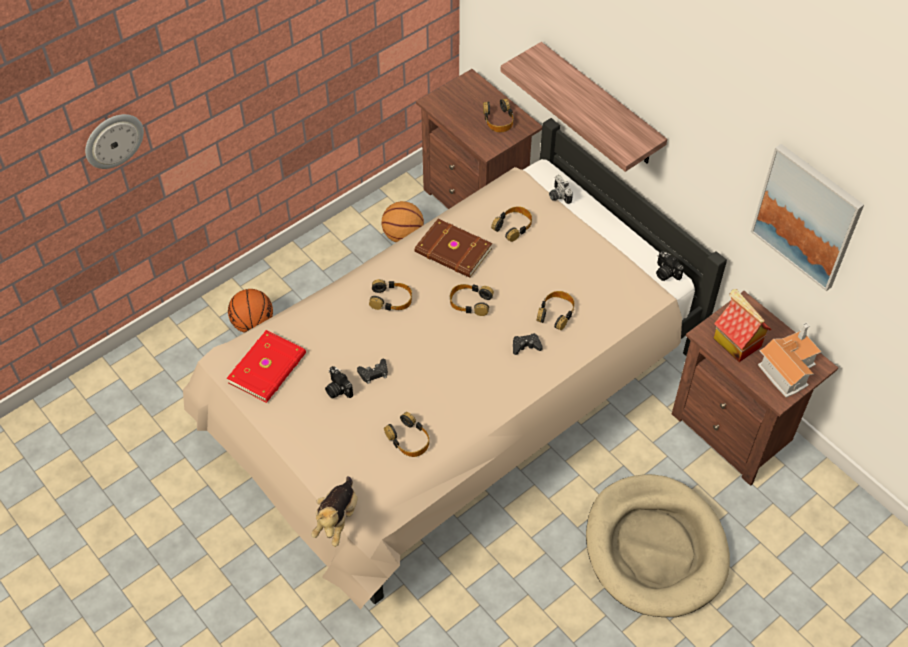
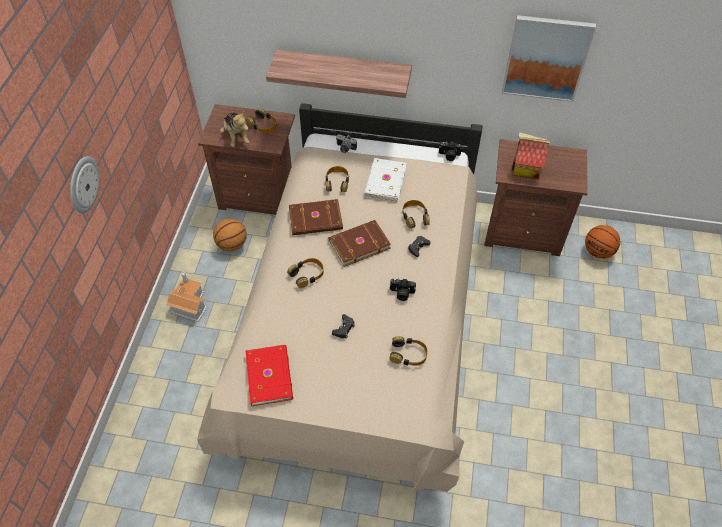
camera: 40 degrees left, 0 degrees up
(113, 140) = (35, 279): wall clock -> wall clock (83, 184)
(253, 324) = (183, 365): basketball -> basketball (598, 251)
(337, 389) = (331, 356): camera -> camera (401, 293)
(337, 519) = (417, 440): plush toy -> plush toy (236, 136)
(470, 302) = (358, 244): headphones -> brown book
(562, 256) = (384, 182): none -> white book
(655, 548) = (549, 325): beige dog bed -> none
(787, 368) = (564, 166): toy house -> toy house (189, 304)

